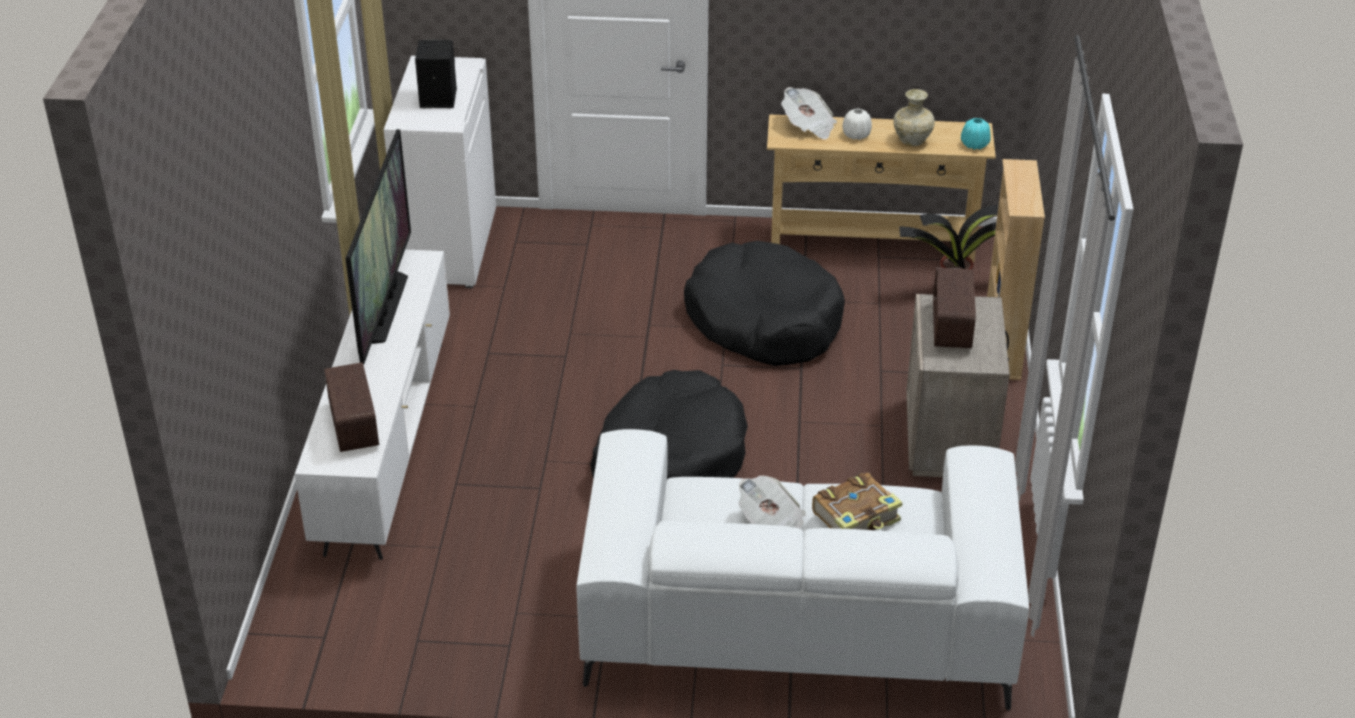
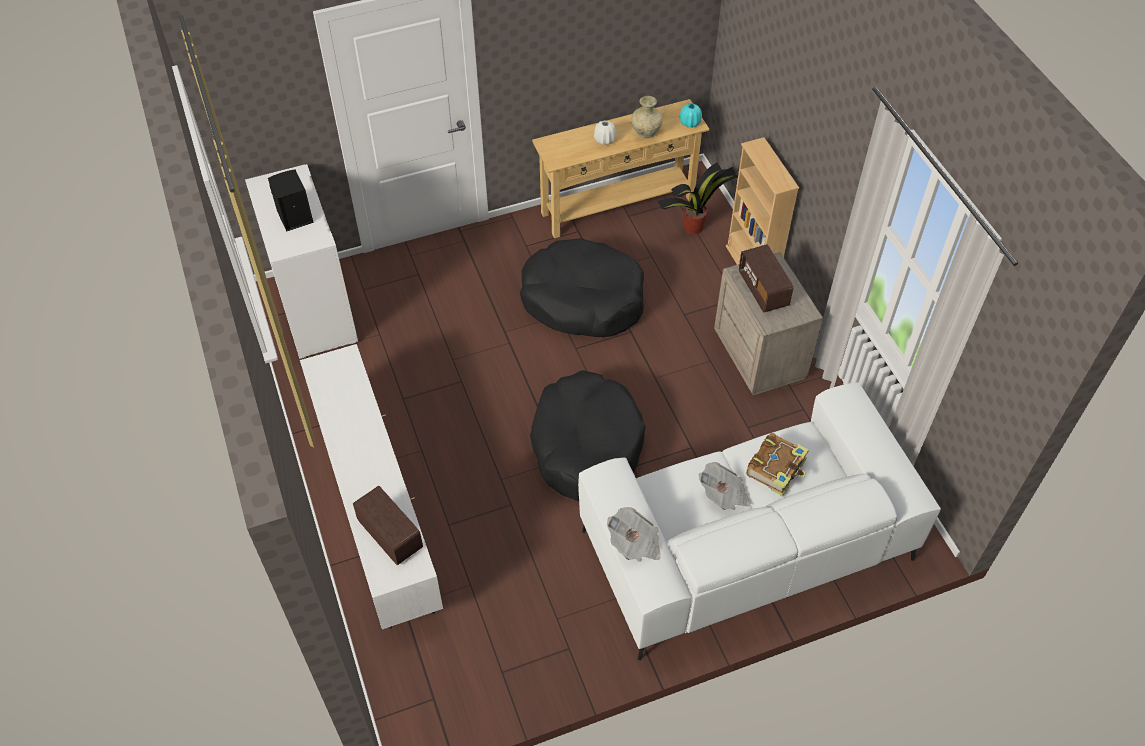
camera: 25 degrees left, 15 degrees up
(385, 308) = (344, 414): television -> none
(808, 126) = (567, 142): newspaper -> newspaper (635, 544)

